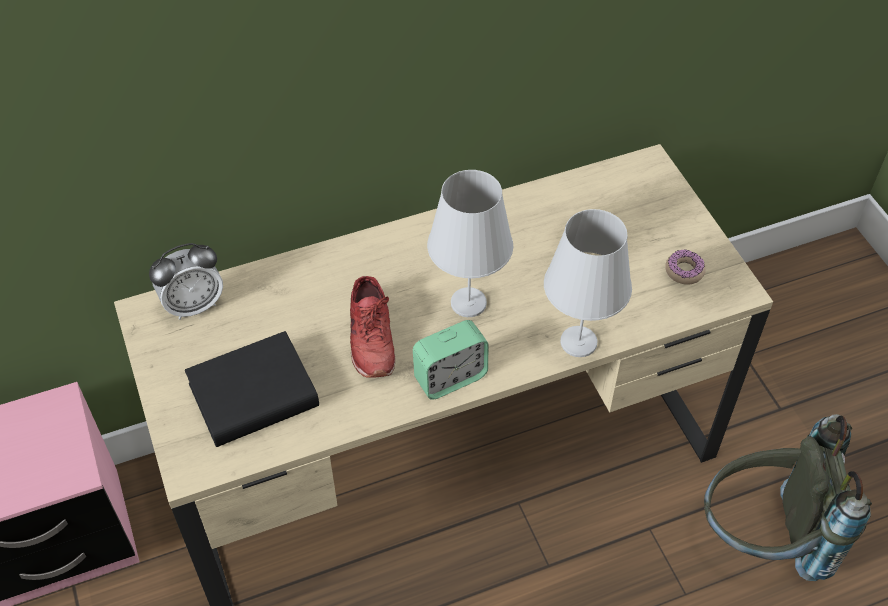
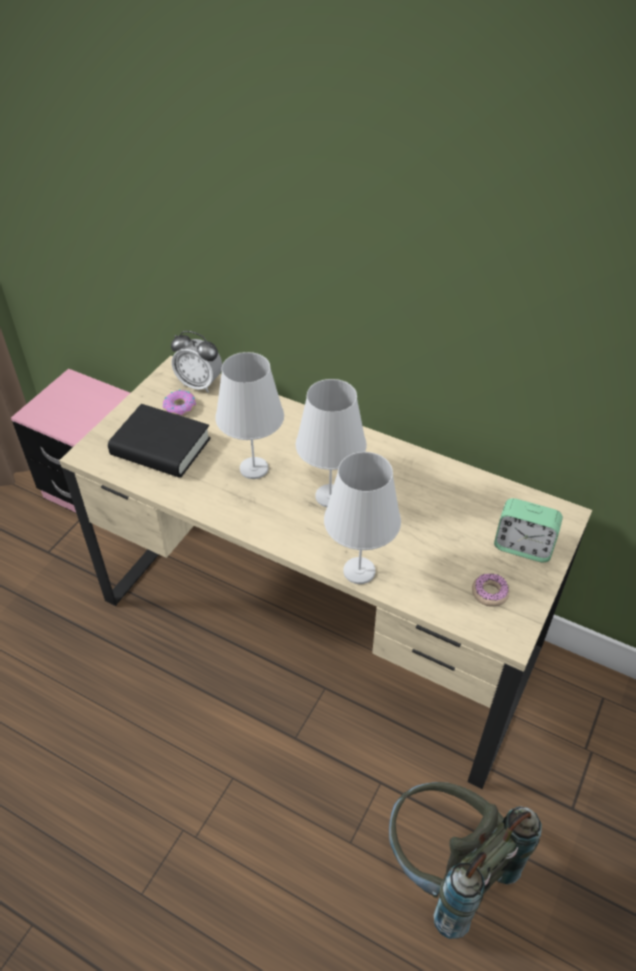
camera: 50 degrees right, 5 degrees down
(211, 343) = (180, 407): none -> donut
(370, 337) = (254, 469): red shoe -> white table lamp
(450, 377) = (261, 524): alarm clock -> alarm clock (523, 547)

